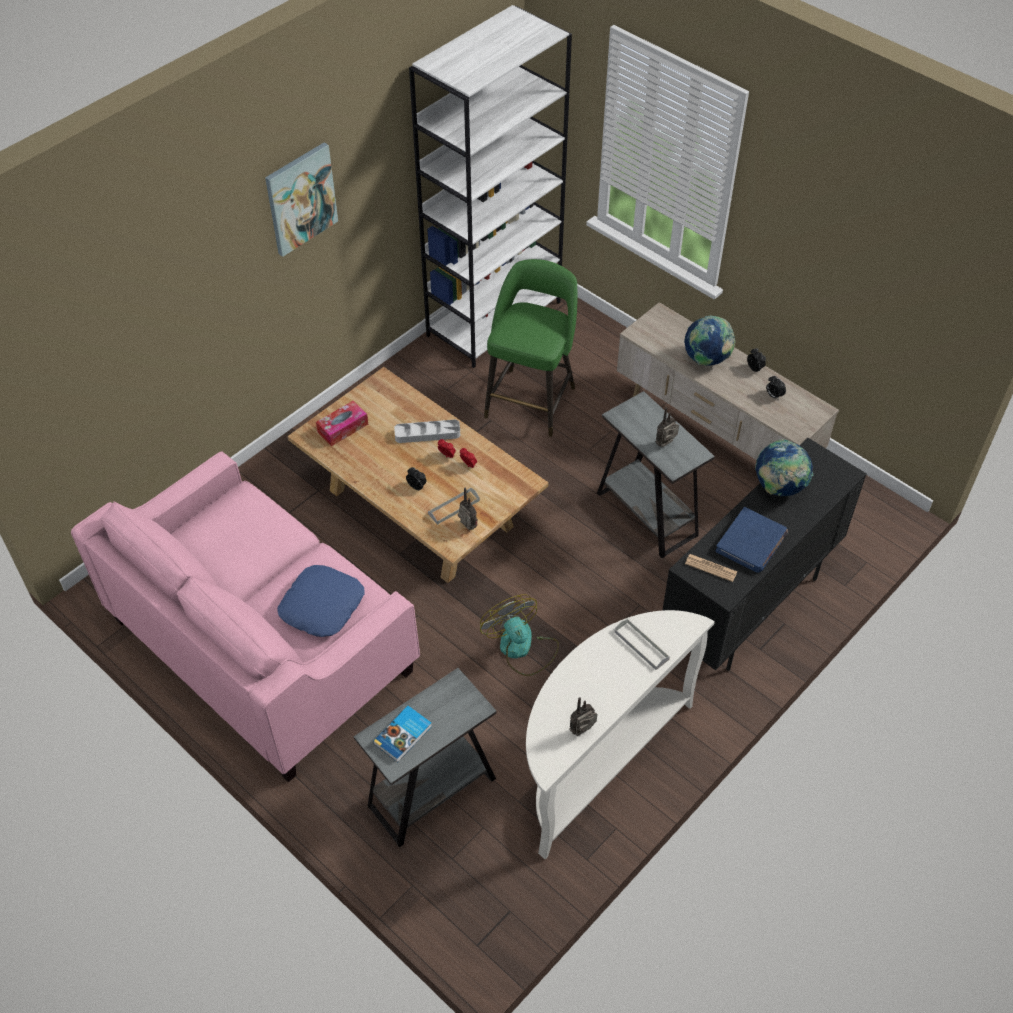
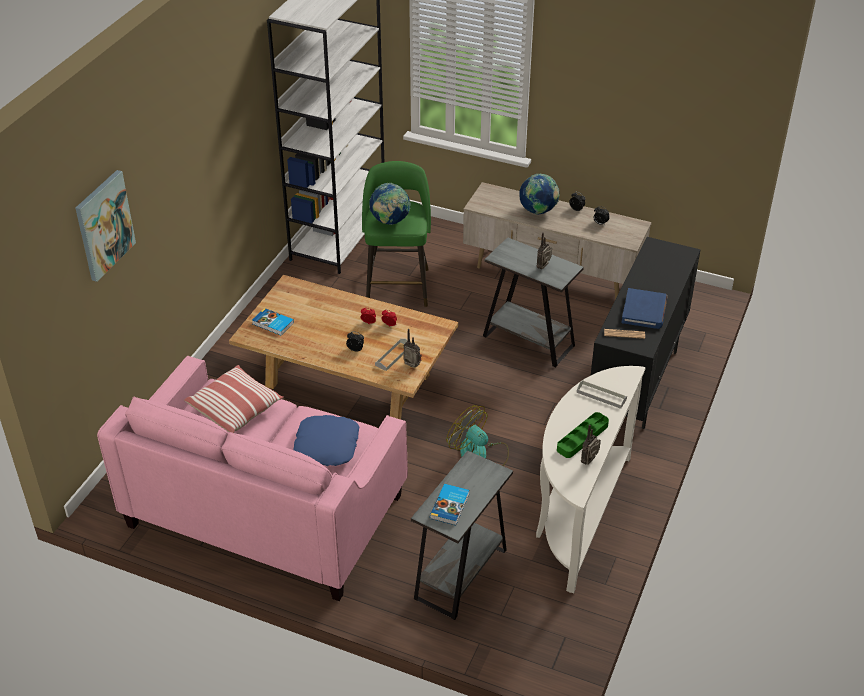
camera: 20 degrees left, 10 degrees down
(249, 528) = (235, 408): none -> pillow
(300, 198) = (207, 135): picture -> picture (104, 225)
(343, 428) = (272, 324): tissue box -> book
(427, 434) = (344, 312): grey tray -> none
(590, 696) = (582, 437): none -> green tray
(778, 488) = (644, 272): globe -> globe (390, 222)

